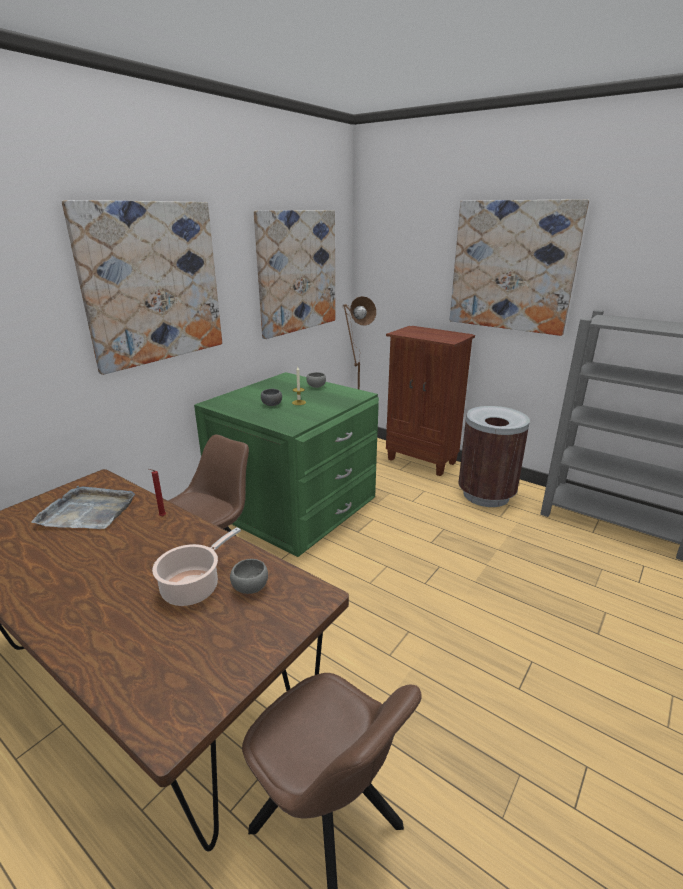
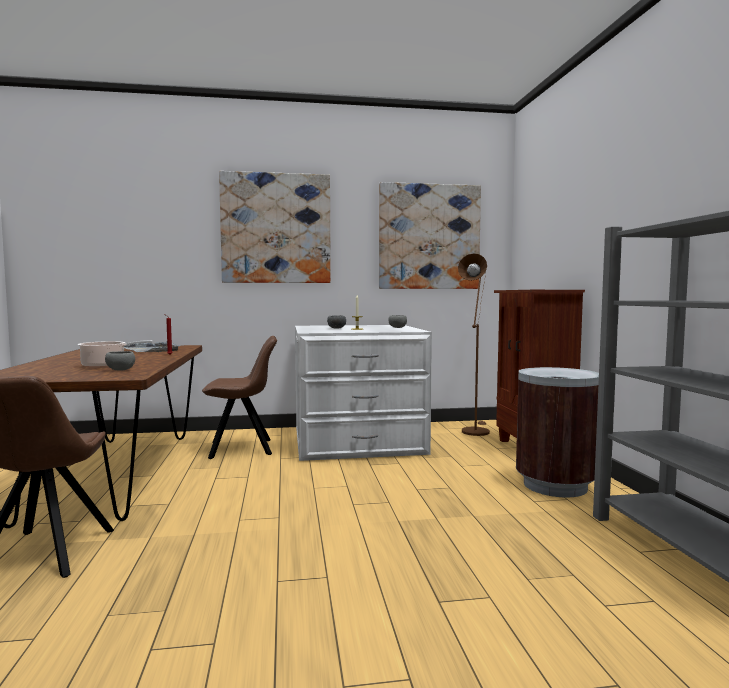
camera: 45 degrees right, 20 degrees down
(295, 505) = (357, 440): green dresser -> white dresser
(512, 267) = (612, 202): picture -> none

